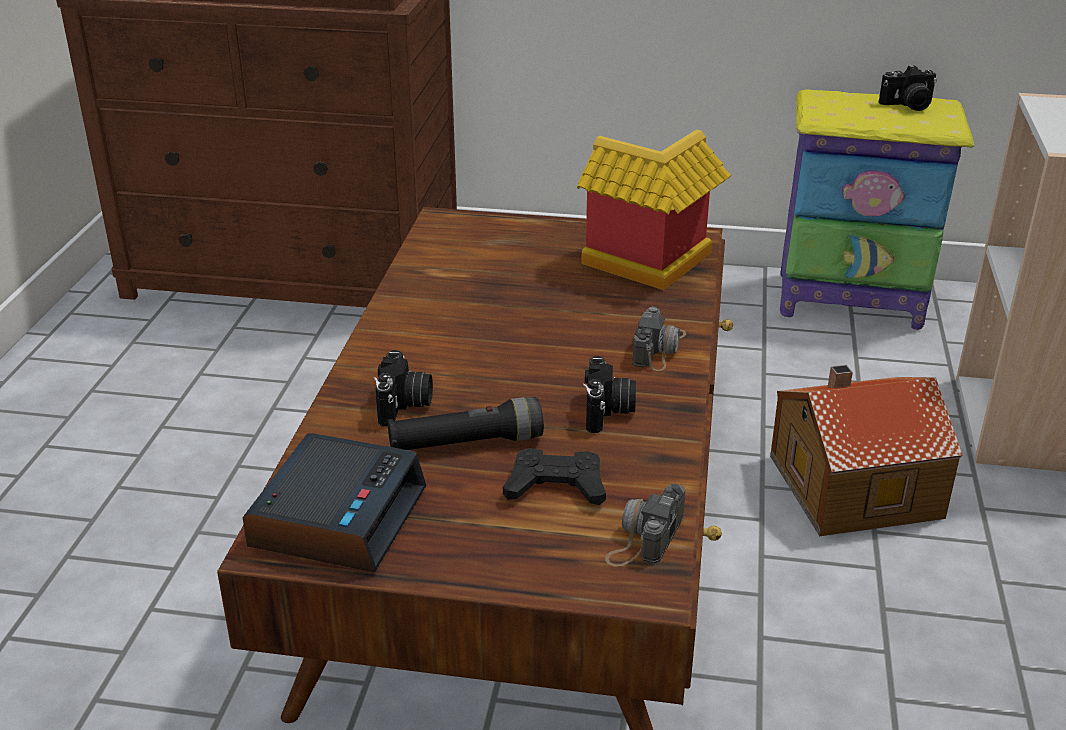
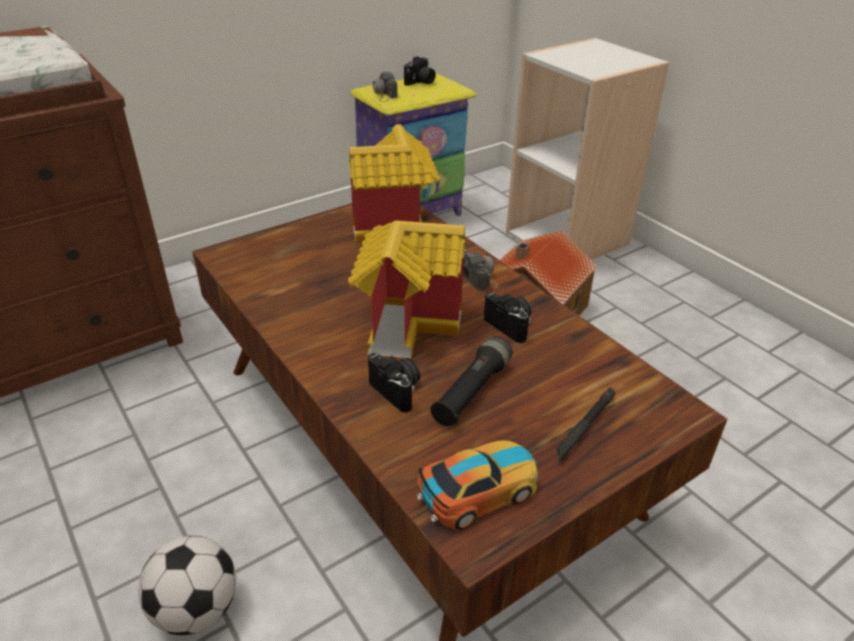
camera: 45 degrees left, 5 degrees up
(167, 542) = (196, 609): none -> football
(338, 517) = (478, 490): alarm clock -> toy car
(510, 358) = (410, 323): none -> toy house
(519, 534) = (585, 427): none -> black flashlight
(556, 486) = (556, 385): black game controller -> none
(645, 537) = (638, 385): camera -> camera (384, 94)

